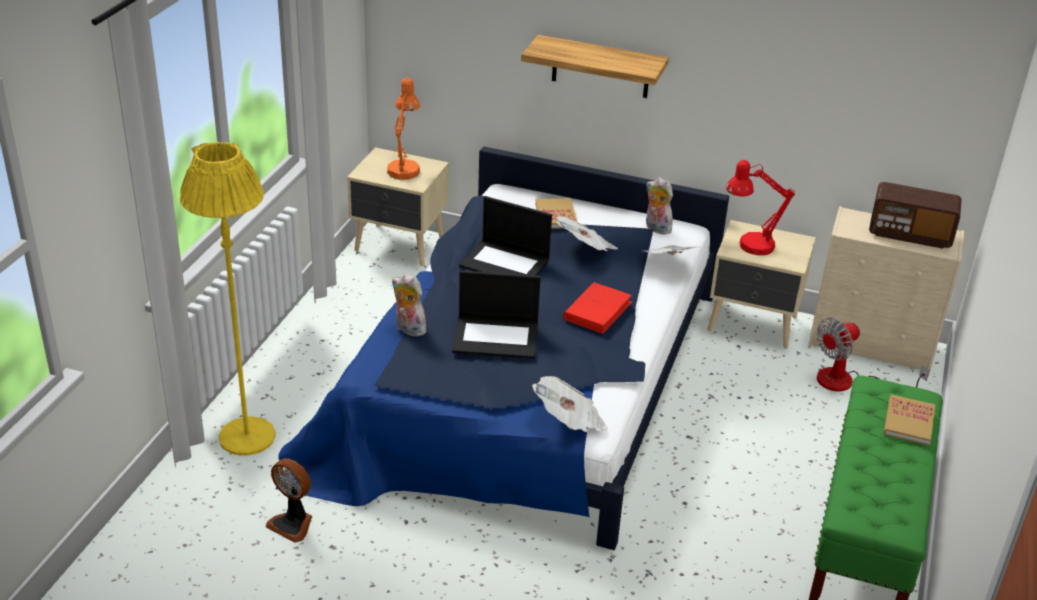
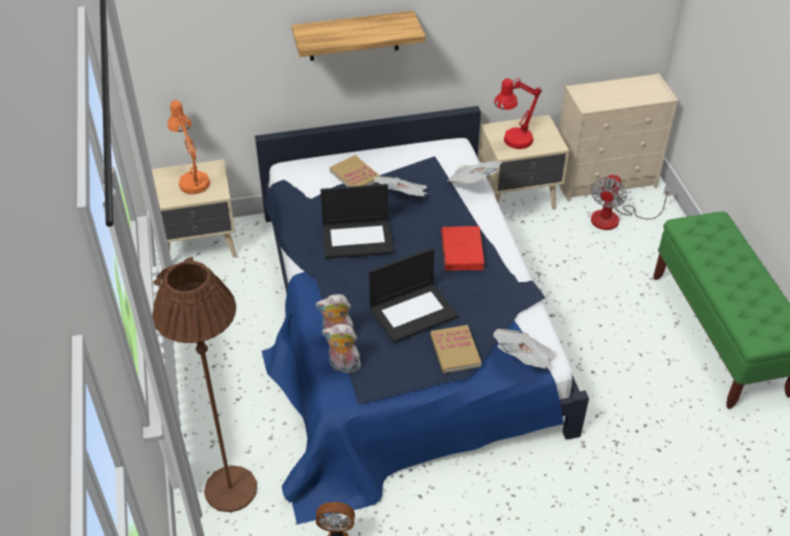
camera: 30 degrees left, 10 degrees up
(247, 437) = (231, 489): yellow floor lamp -> brown floor lamp
(656, 228) = (434, 154): plush toy -> plush toy (343, 366)
(908, 422) = (729, 244): book -> book (455, 350)
(910, 234) = (629, 91): radio -> none

